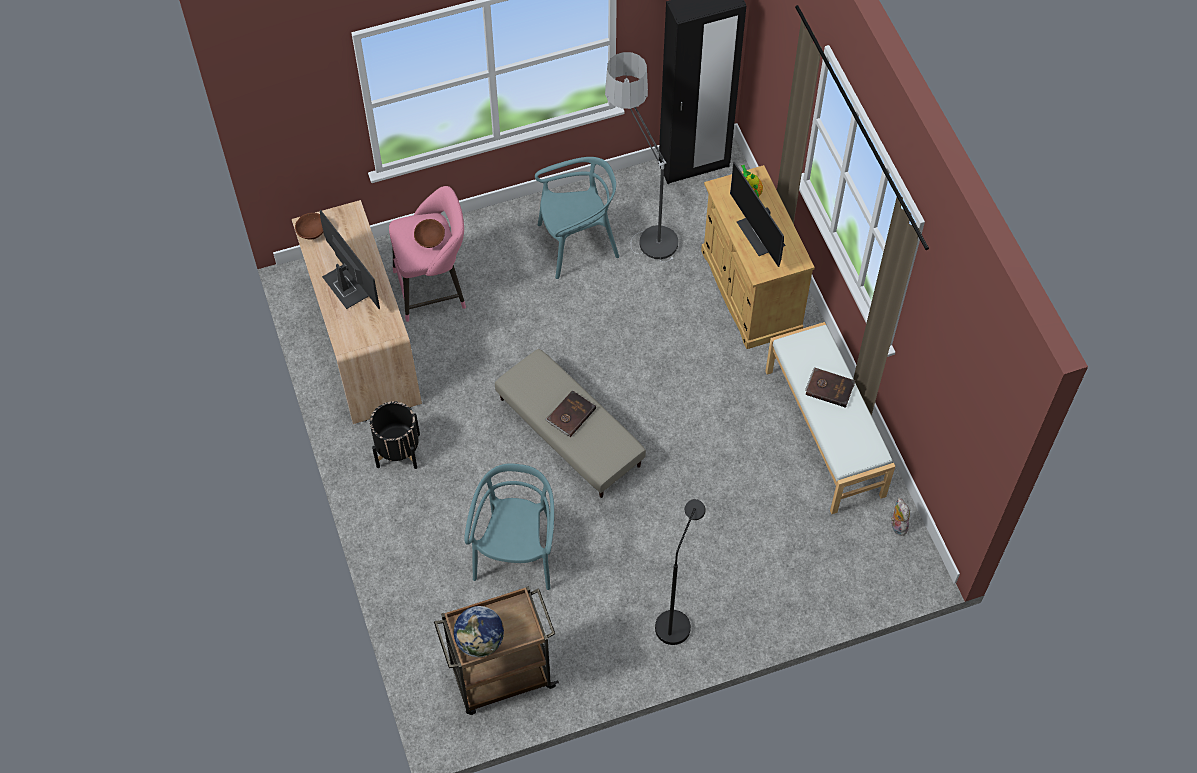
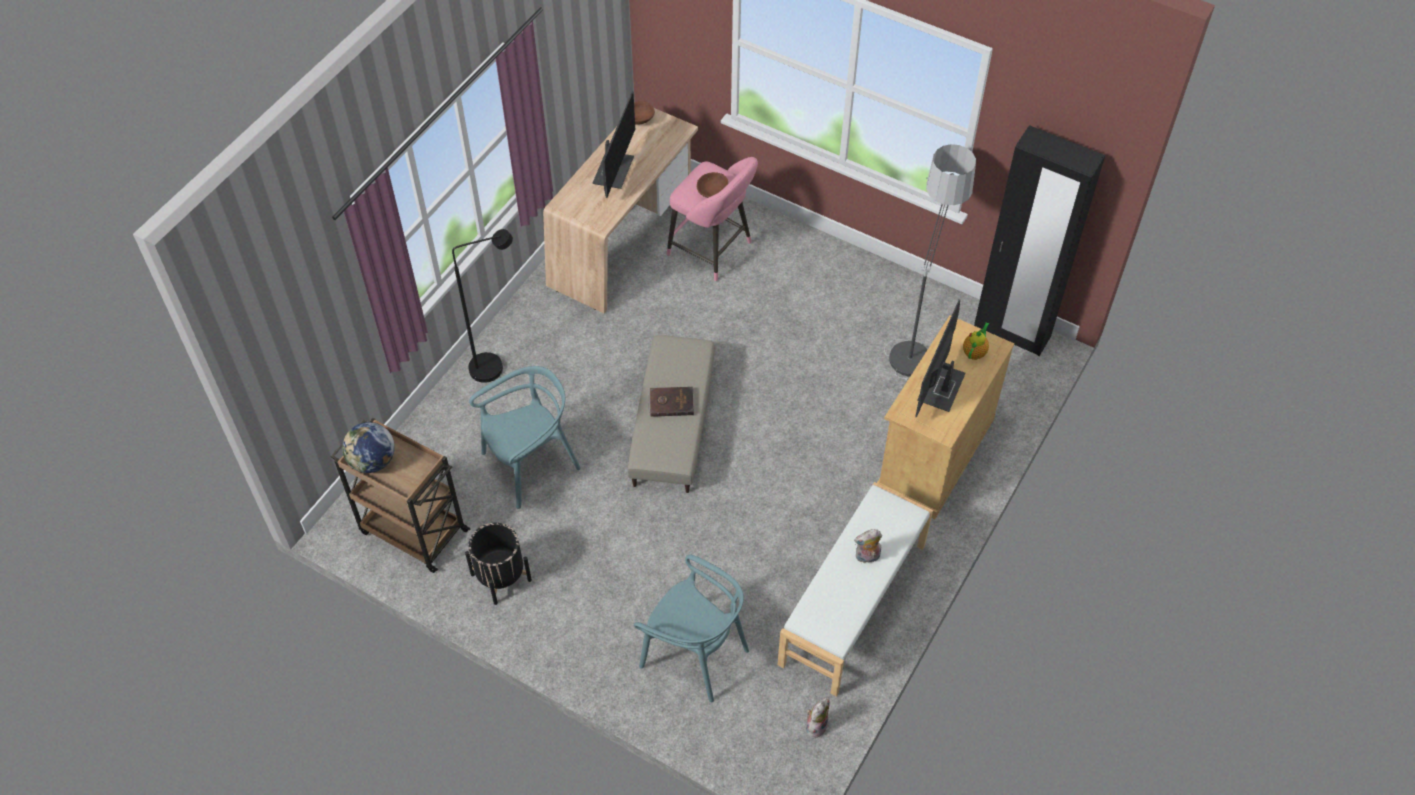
camera: 50 degrees right, 5 degrees down
(398, 450) = (550, 328): black planter -> black planter (501, 577)
(577, 244) = (850, 309): turquoise chair -> turquoise chair (695, 654)
(676, 619) = (569, 616): black floor lamp -> black floor lamp (495, 366)
(829, 388) = (867, 557): brown book -> plush toy

